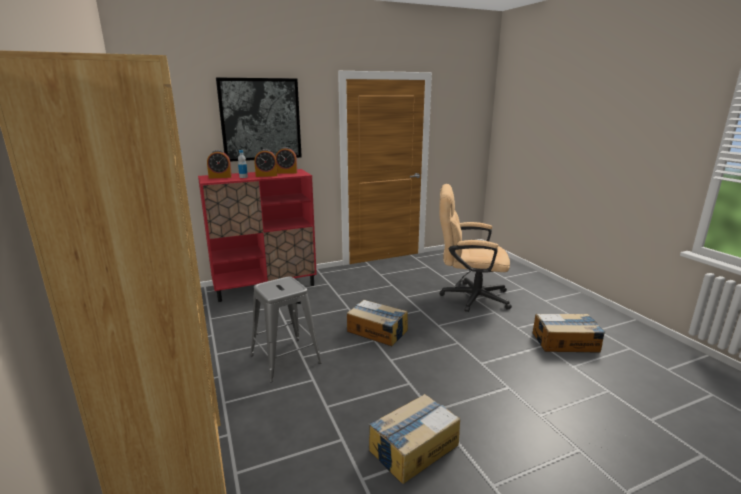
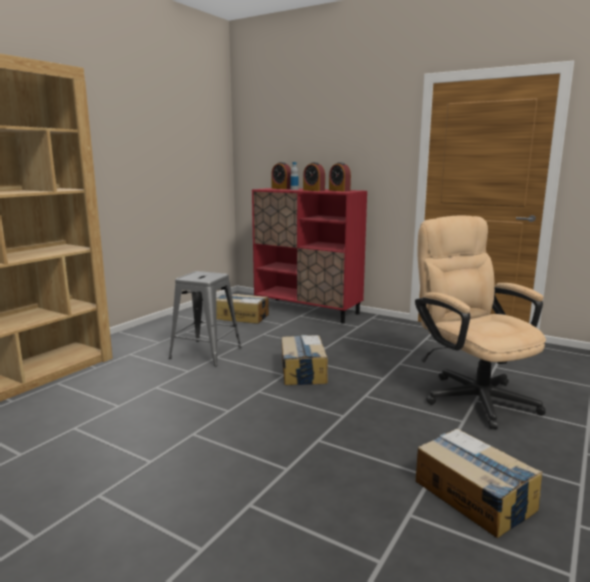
camera: 55 degrees right, 5 degrees down
(260, 119) = (334, 134): picture -> none
(413, 447) = (128, 439): cardboard box -> cardboard box (241, 316)

